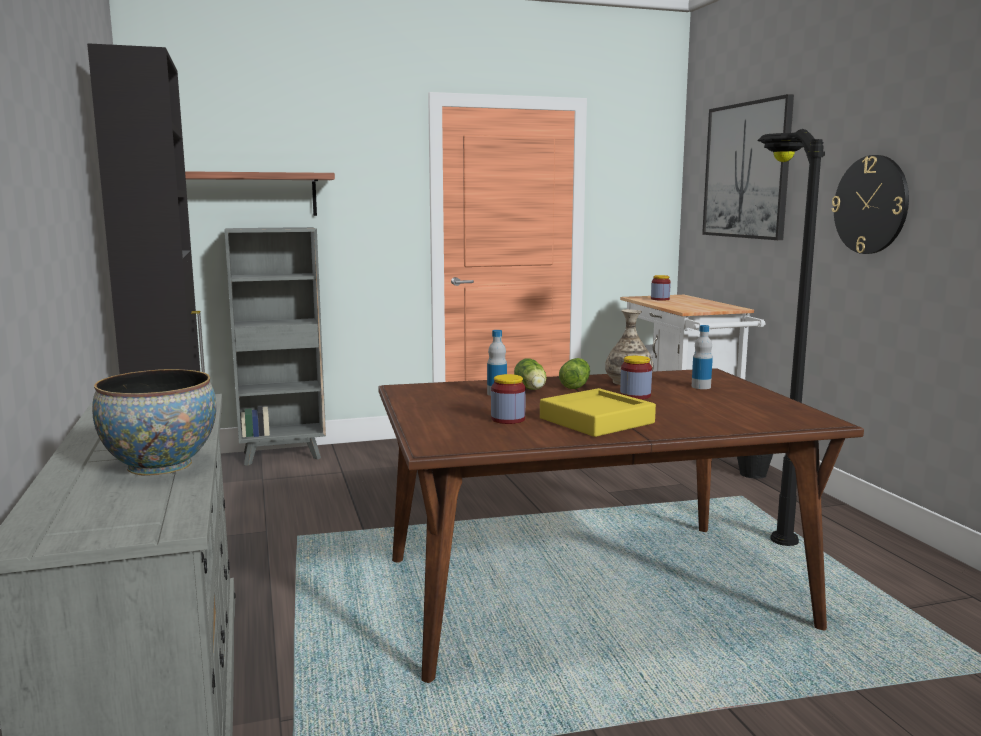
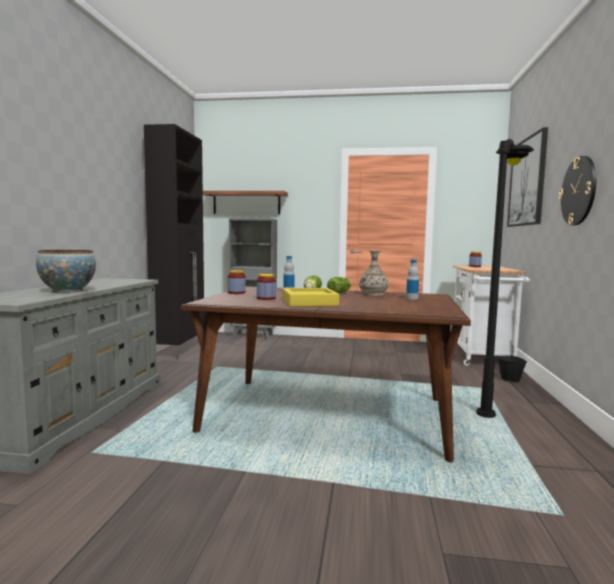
camera: 25 degrees right, 5 degrees down
(635, 396) = (361, 298): jar -> jar (236, 293)

